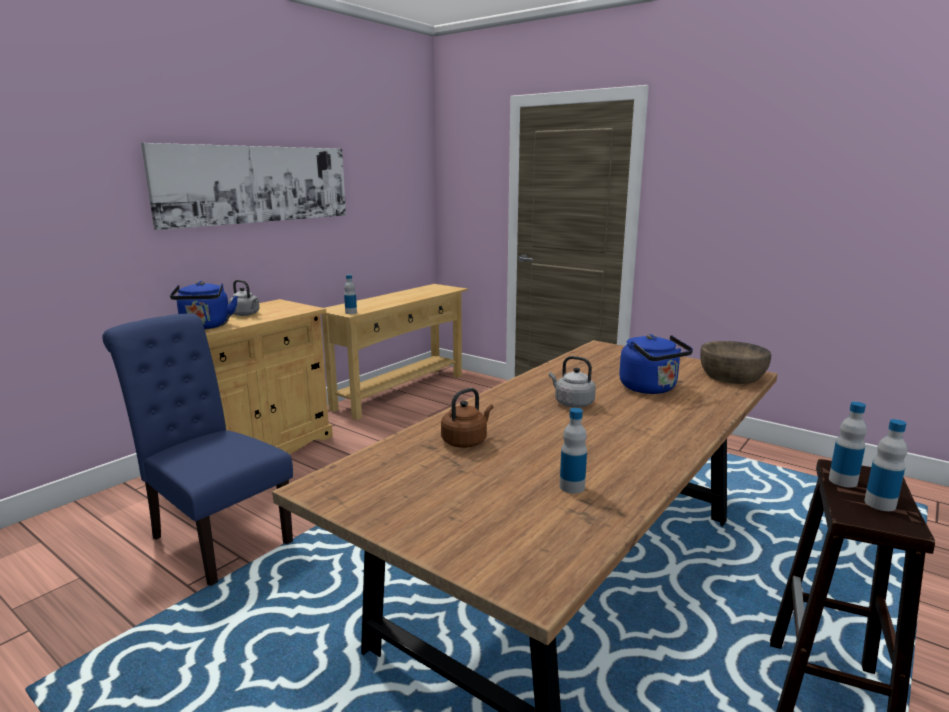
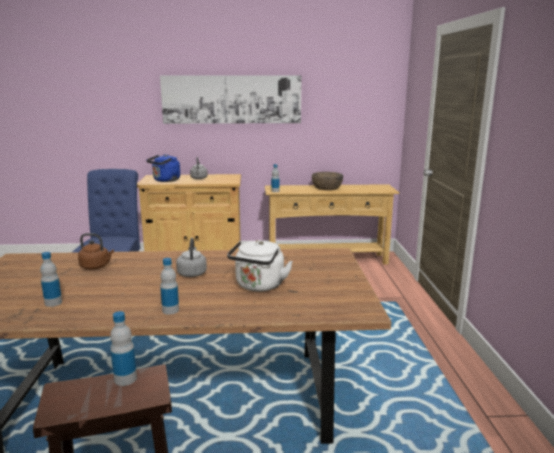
camera: 50 degrees right, 0 degrees up
(651, 389) = (259, 286): blue kettle -> white kettle
(732, 376) = (343, 305): brown bowl -> brown bowl (327, 187)
(880, 504) = (90, 398): bottle -> bottle (170, 310)

